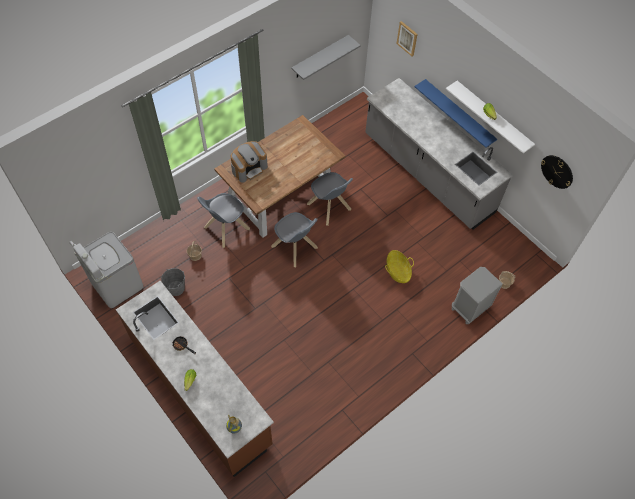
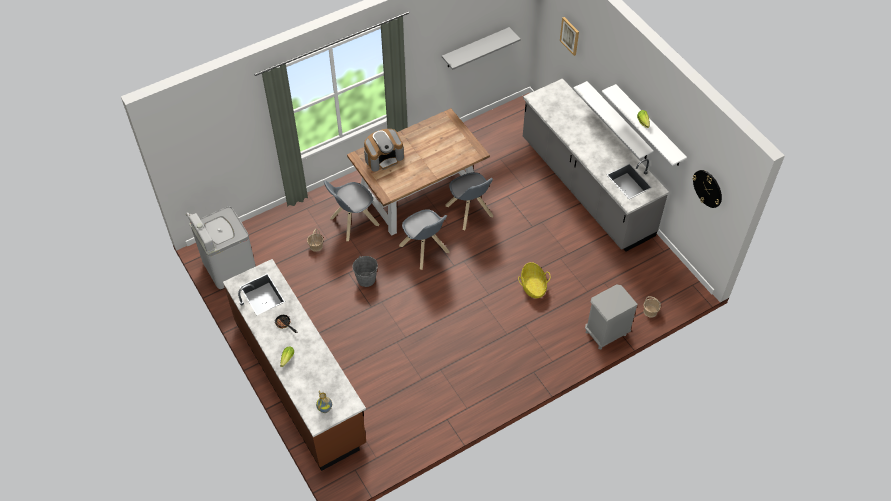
camera: 10 degrees right, 5 degrees down
(176, 288) = (290, 277): grey bucket -> grey bucket (366, 279)
(458, 114) = (618, 121): blue shelf -> white shelf

